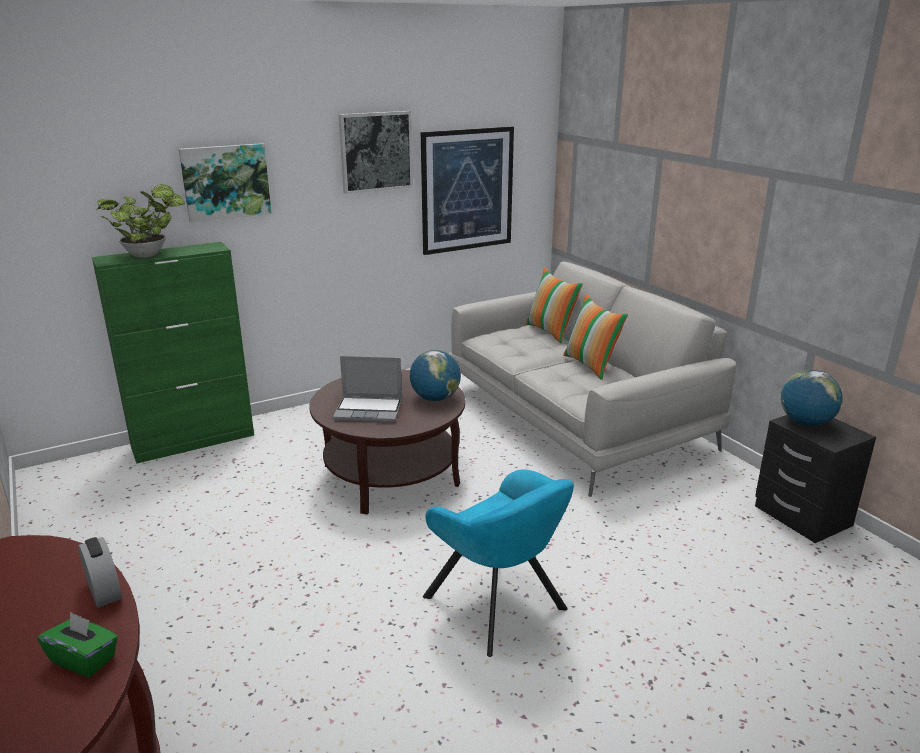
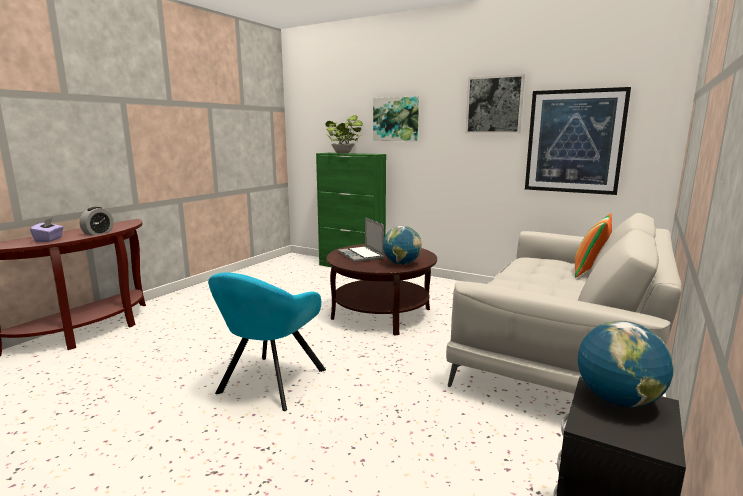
camera: 60 degrees right, 10 degrees down
(84, 659) = (49, 239): green tissue box -> purple tissue box
(591, 365) = (559, 293): pillow -> none

